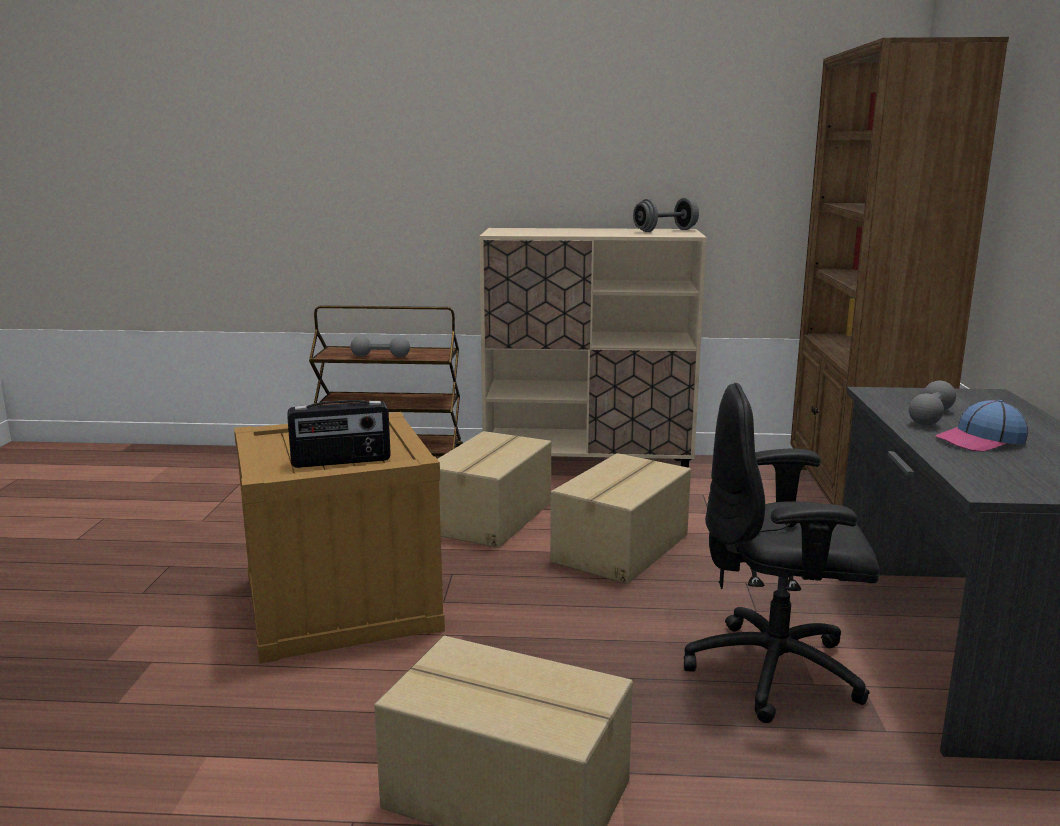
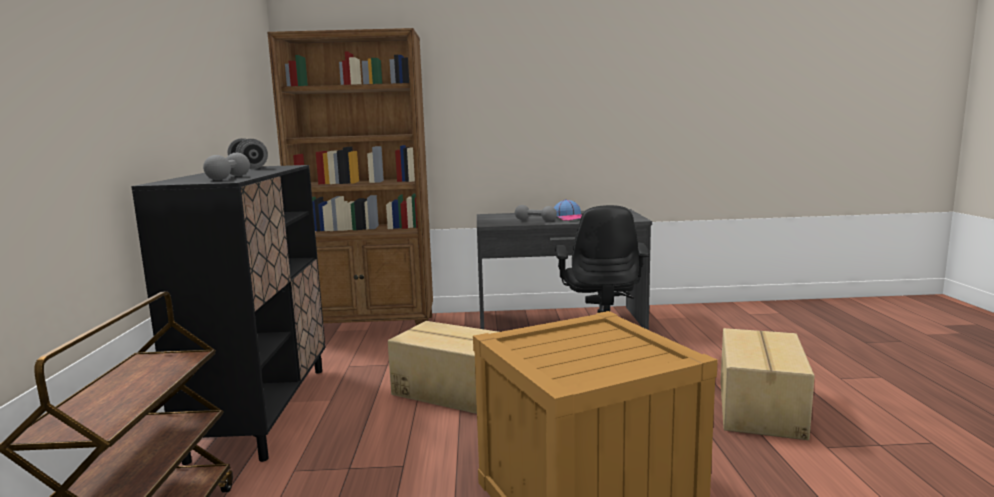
camera: 95 degrees left, 5 degrees down
(341, 461) = (618, 342): radio -> none
(380, 356) = (150, 388): grey dumbbell -> grey dumbbell (229, 178)
(492, 518) = (383, 447): cardboard box -> none
(588, 468) = (263, 410): beige cabinet -> black cabinet

